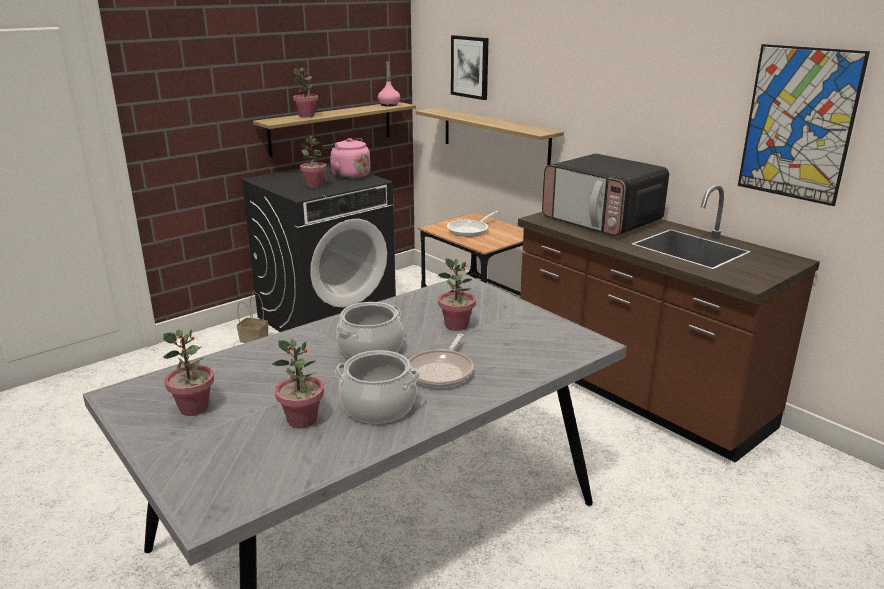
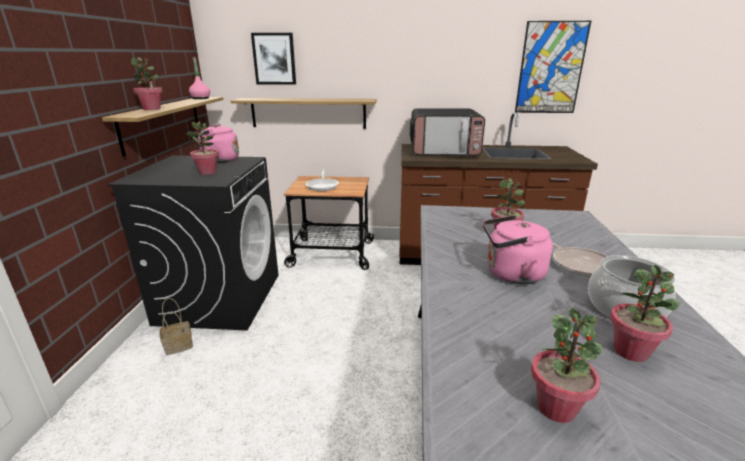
camera: 45 degrees left, 0 degrees up
(370, 350) = (511, 274): cooking pot -> pink kettle

